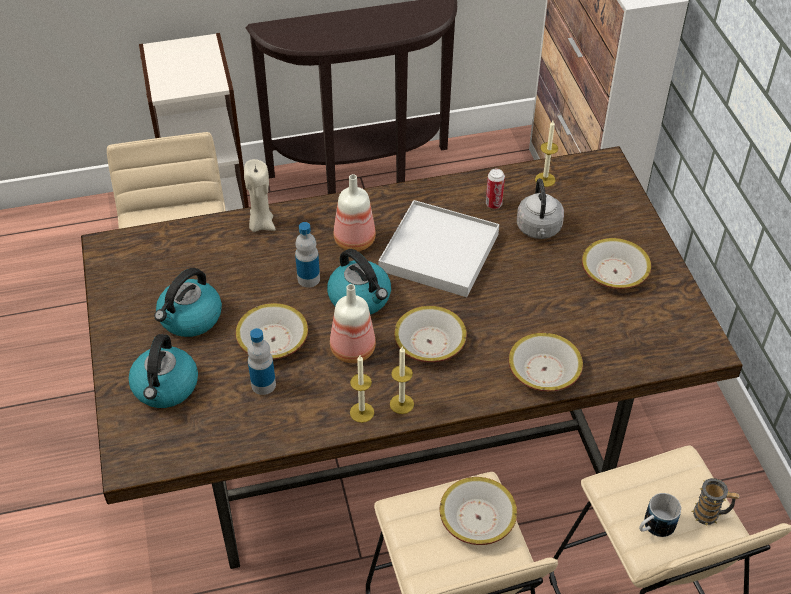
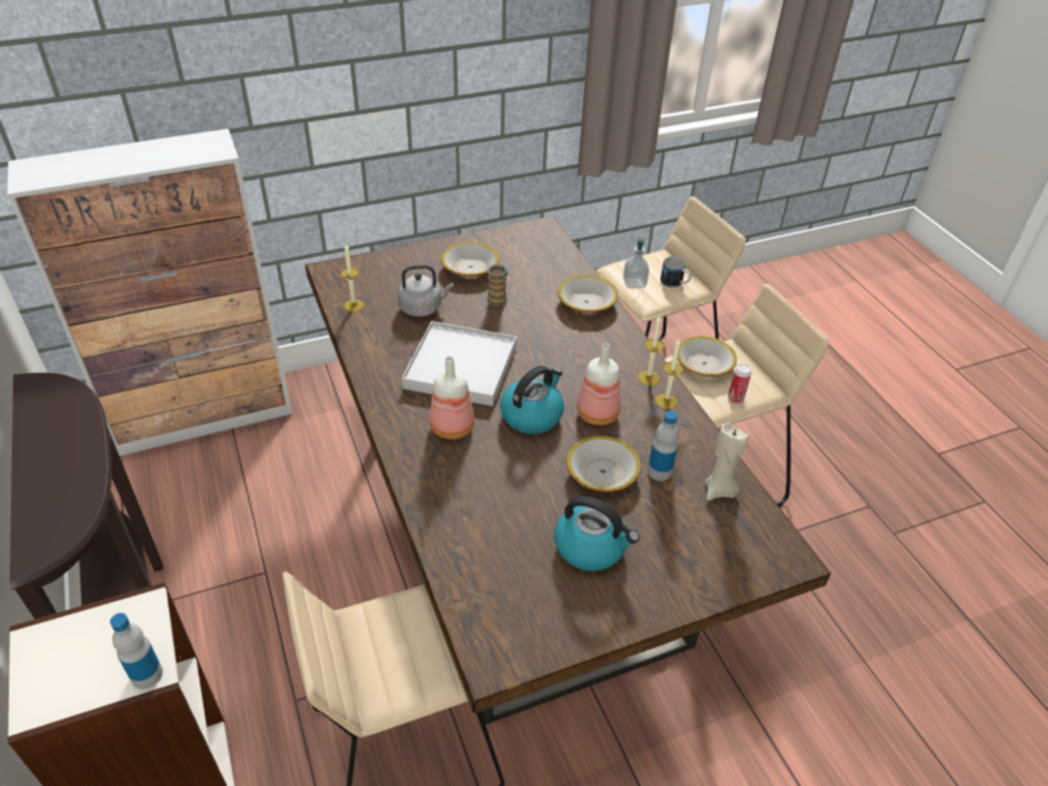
camera: 100 degrees left, 5 degrees down
(165, 387) = (689, 549): kettle -> none
(261, 224) = (435, 508): beige candle -> beige candle (719, 491)
(308, 279) = (513, 456): bottle -> bottle (147, 674)
(429, 342) = (575, 366): bowl -> none
(493, 204) = (390, 335): can -> can (735, 399)
(652, 477) = (634, 283): none -> soap dispenser
(710, 514) = (655, 260): mug -> mug (497, 298)

